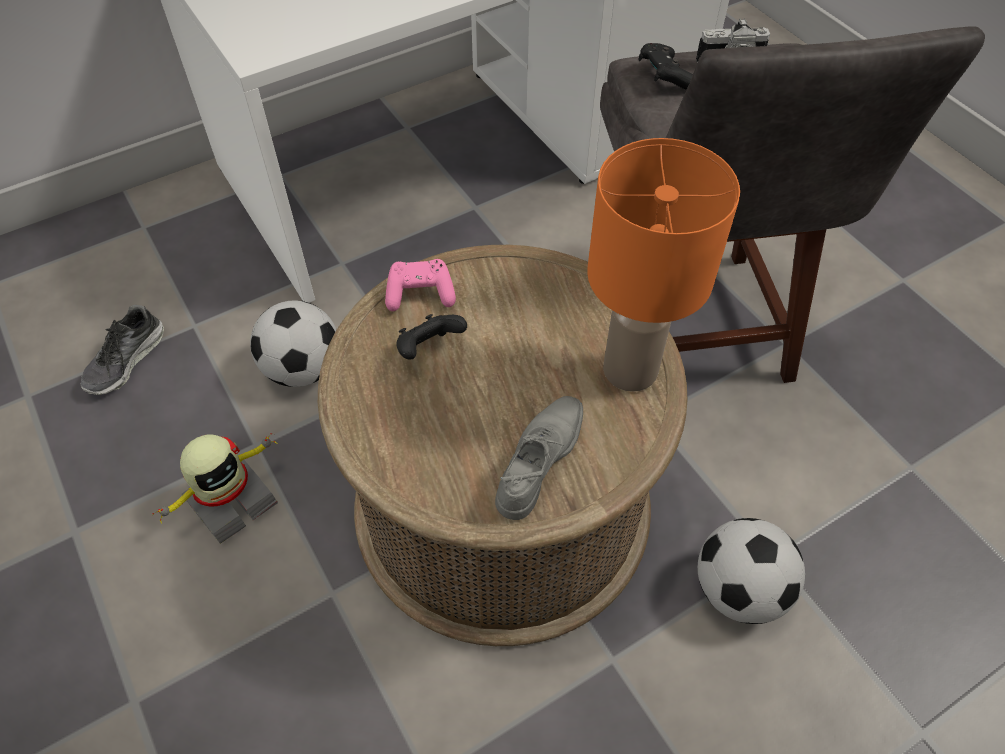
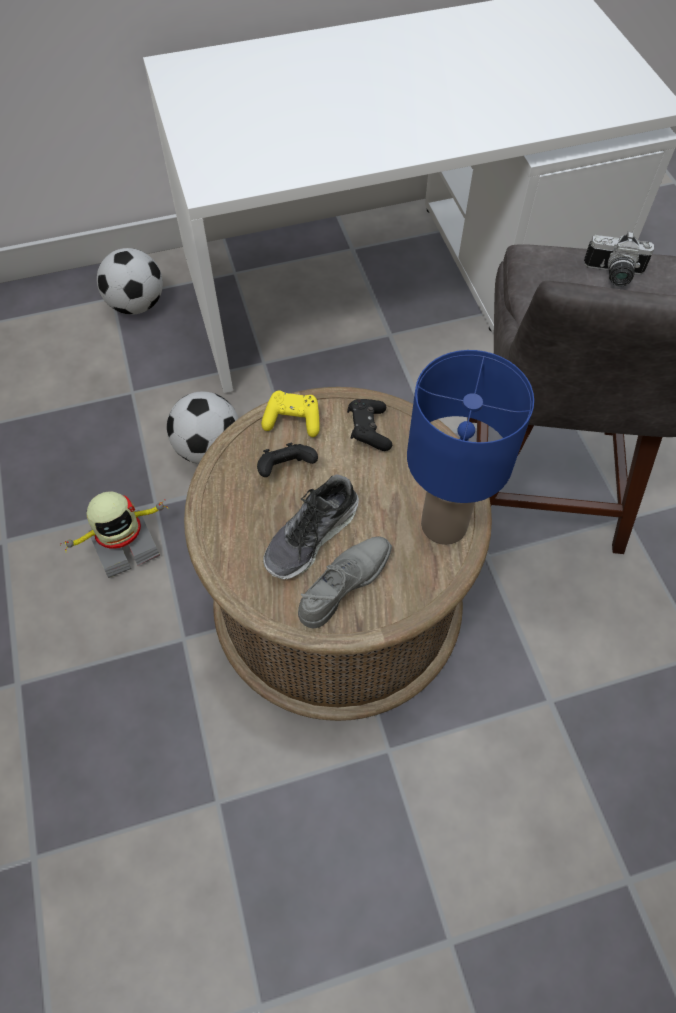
camera: 15 degrees right, 5 degrees up
(126, 361) = (73, 410): shoe -> shoe (312, 536)
(420, 294) = (293, 420): pink game controller -> yellow game controller
(631, 370) = (445, 525): orange table lamp -> blue table lamp
(664, 77) = (550, 270): black game controller -> black game controller (368, 430)
(738, 589) = (512, 721): football -> football (137, 304)

